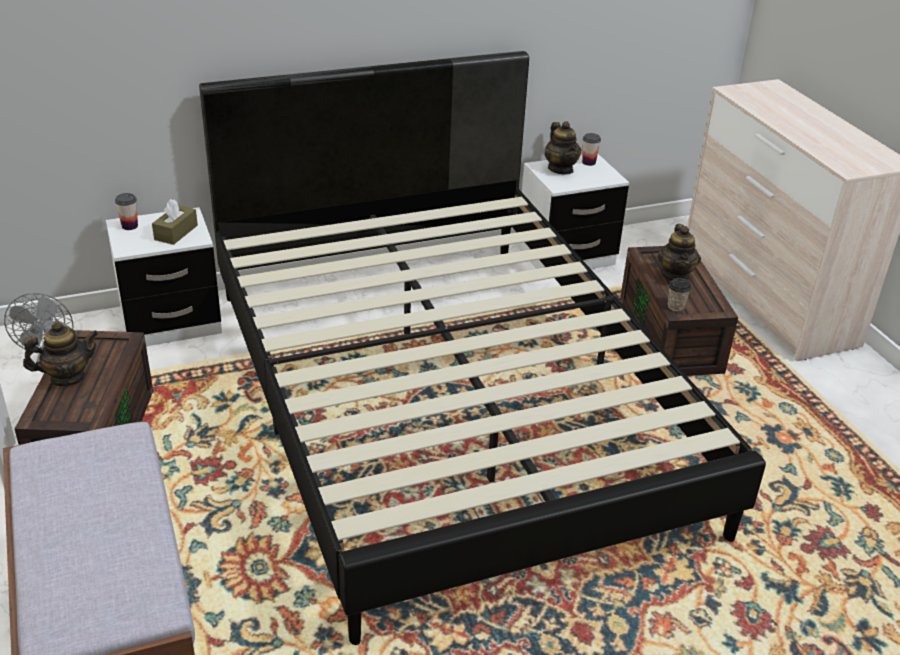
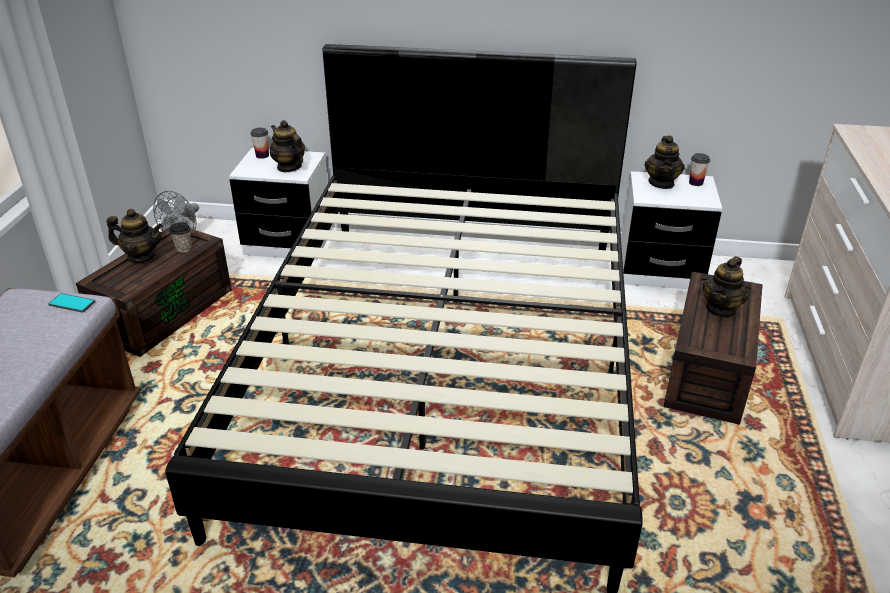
camera: 30 degrees right, 0 degrees up
(114, 439) = (72, 303): none -> phone
(176, 232) = (289, 167): brown tissue box -> teapot
(676, 306) = (694, 338): cup -> cup (184, 248)

